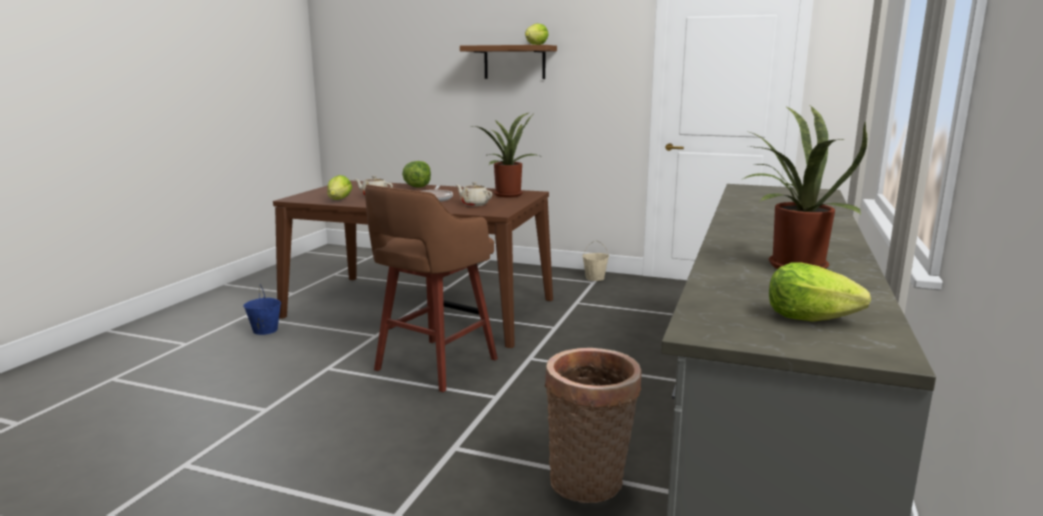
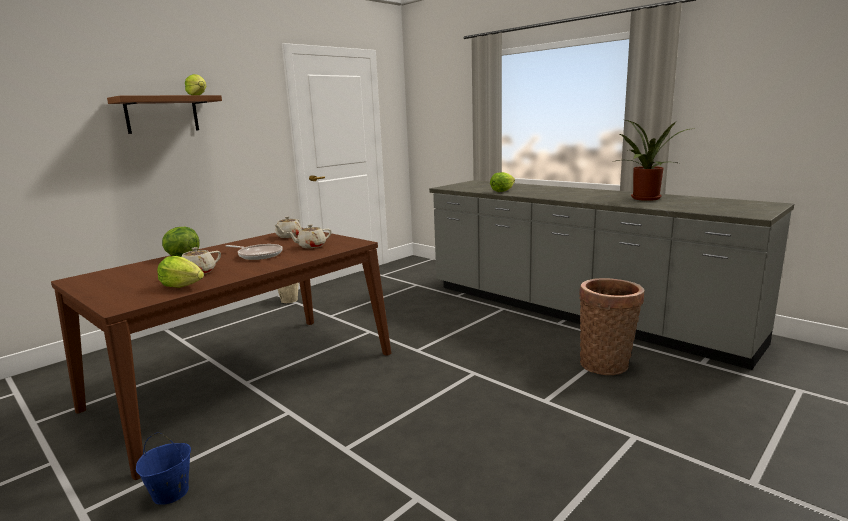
camera: 65 degrees left, 0 degrees up
(433, 366) = (394, 390): brown stool -> none
(506, 194) = (288, 236): potted plant -> beige teapot
(808, 318) = (730, 205): lettuce -> lettuce (502, 191)

